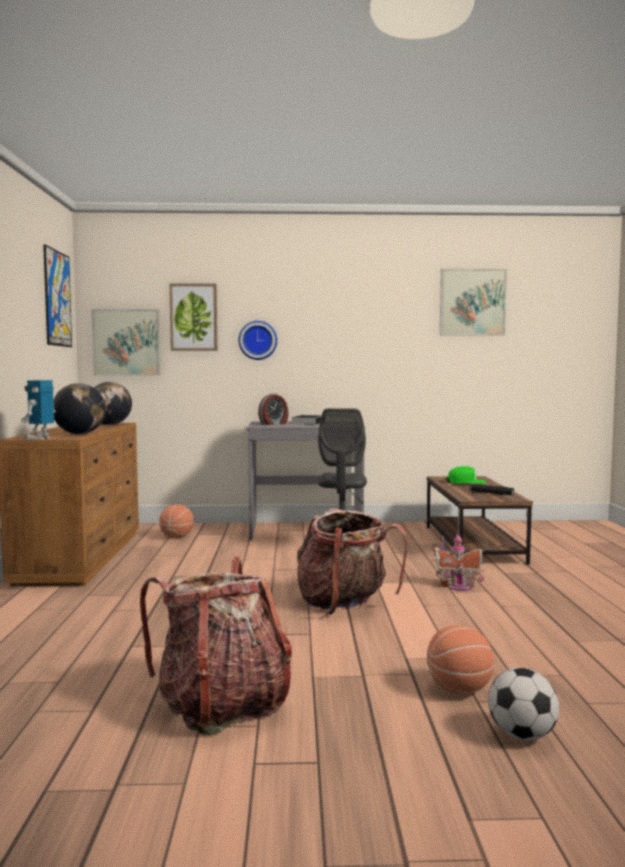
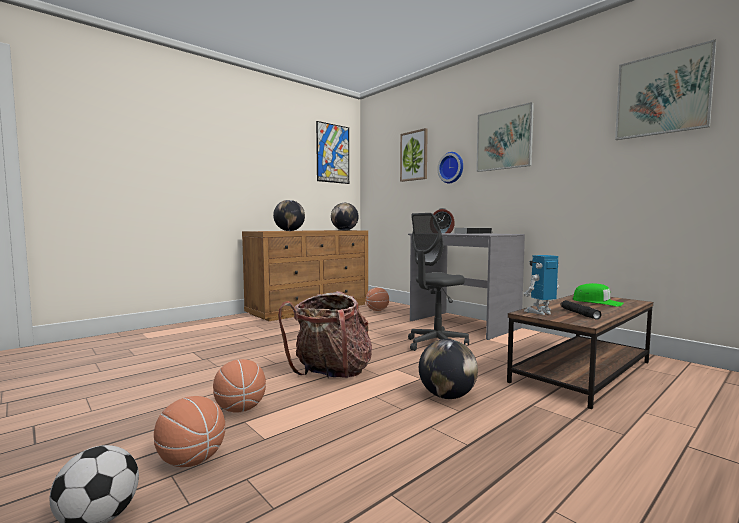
camera: 50 degrees right, 0 degrees up
(39, 438) = (258, 231): toy robot -> toy robot (540, 312)
(126, 342) = (380, 178): picture -> picture (504, 139)
(222, 705) = (119, 393): backpack -> none
(374, 654) = (240, 409): none -> basketball
(457, 586) = (447, 396): toy house -> globe

